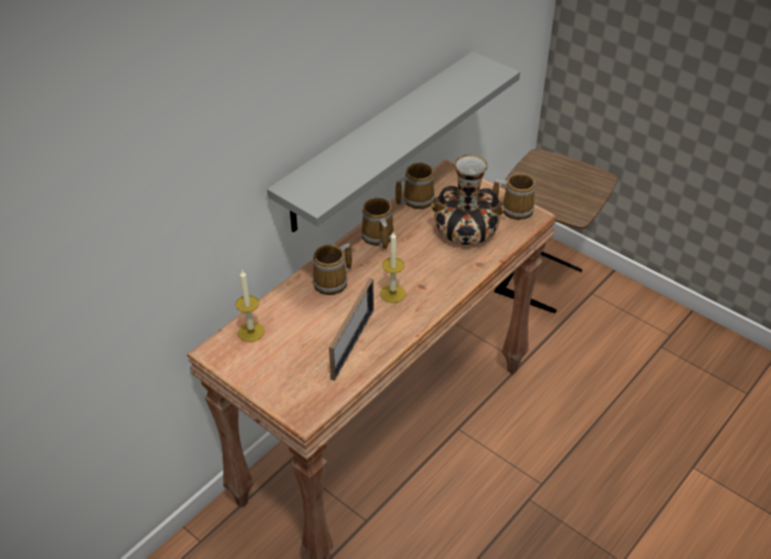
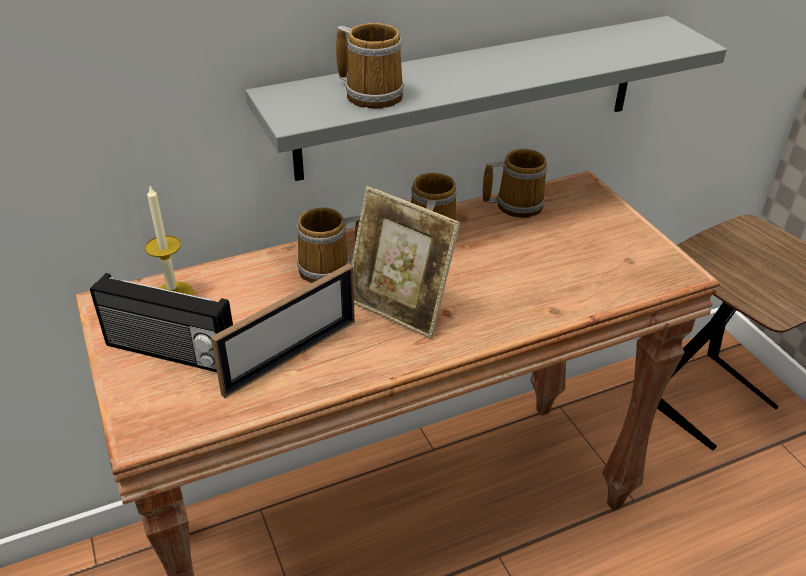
camera: 25 degrees right, 5 degrees down
(281, 367) = (170, 353): none -> radio
(392, 293) = (399, 309): candle -> picture frame
(467, 230) = (564, 261): vase -> none
(515, 208) = (656, 255): mug -> mug (372, 93)

